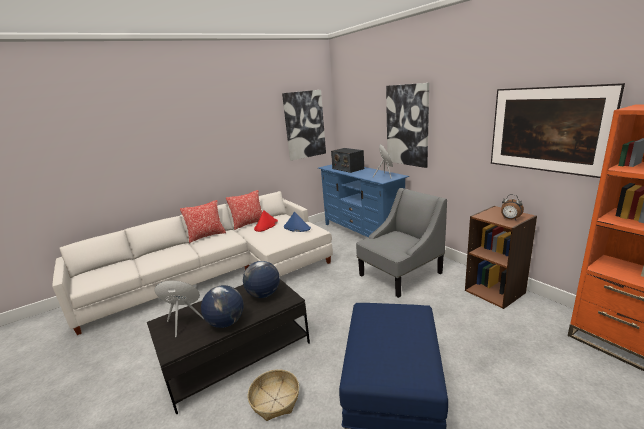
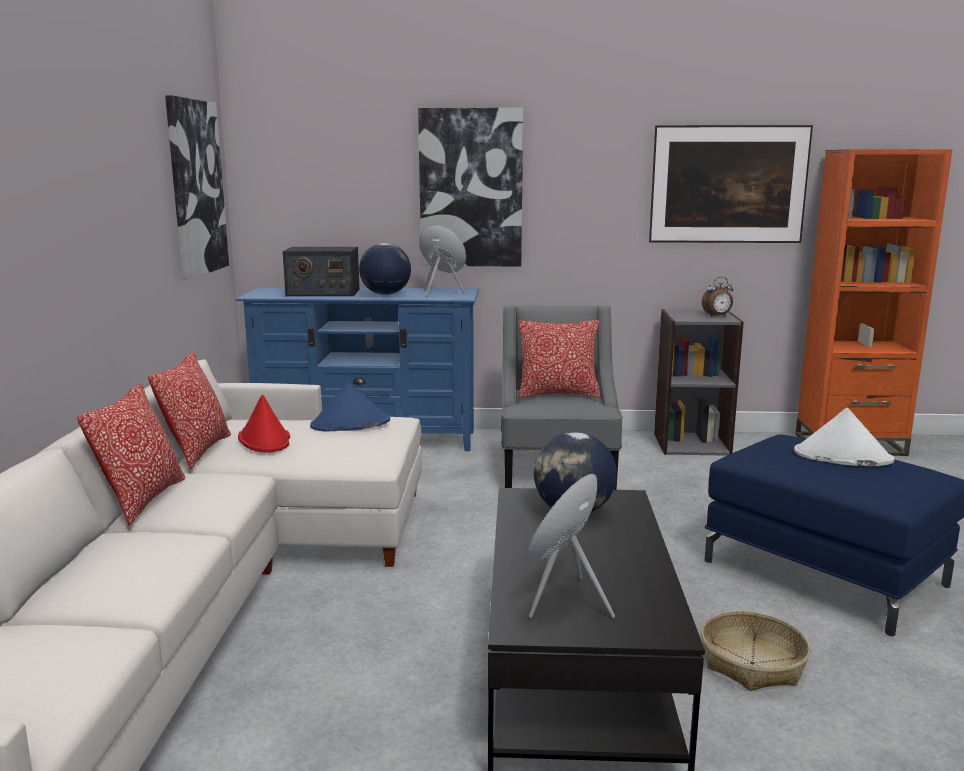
camera: 55 degrees left, 5 degrees down
(226, 323) = (628, 561): globe -> globe (385, 294)
(394, 239) = (558, 394): none -> pillow
(403, 335) = (842, 456): none -> white hat
(495, 291) = (691, 444): brown bookcase -> grey bookcase

